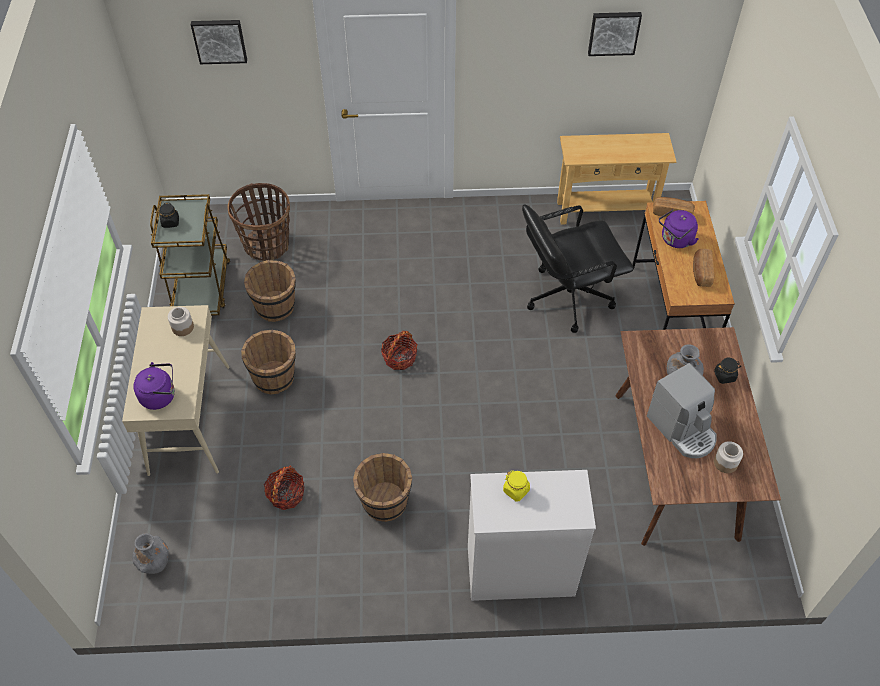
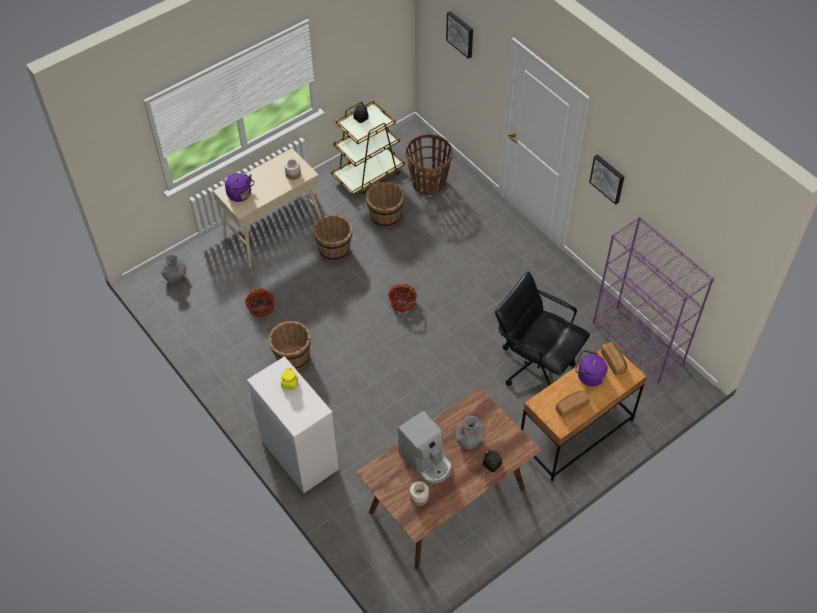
camera: 55 degrees right, 0 degrees up
(605, 211) = (638, 344): beige console table -> purple bookcase
(613, 32) = (676, 211): picture -> picture (608, 178)
(682, 429) = (426, 460): coffee machine -> coffee machine turned 60 degrees counterclockwise

